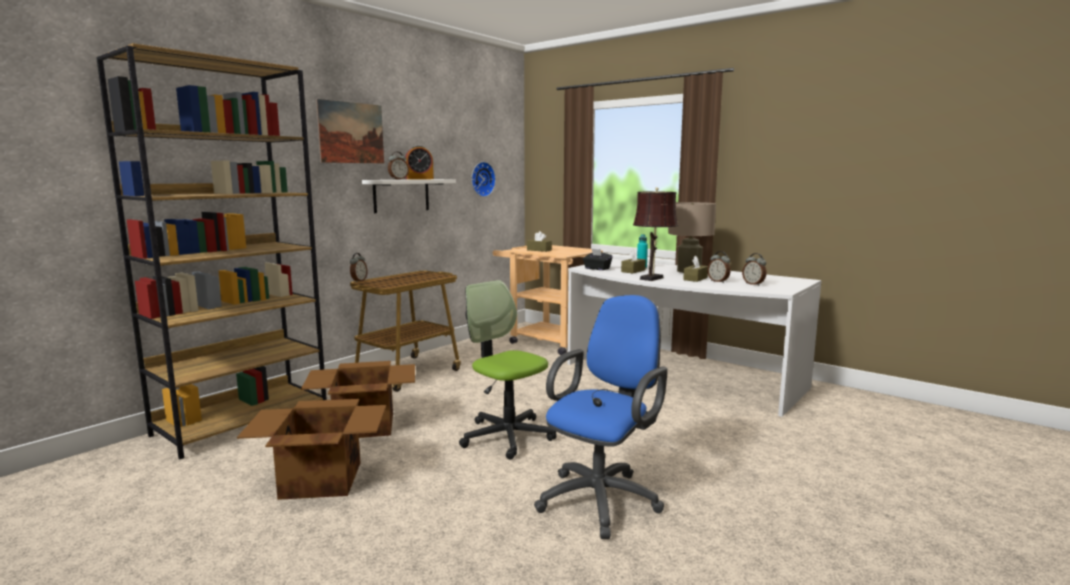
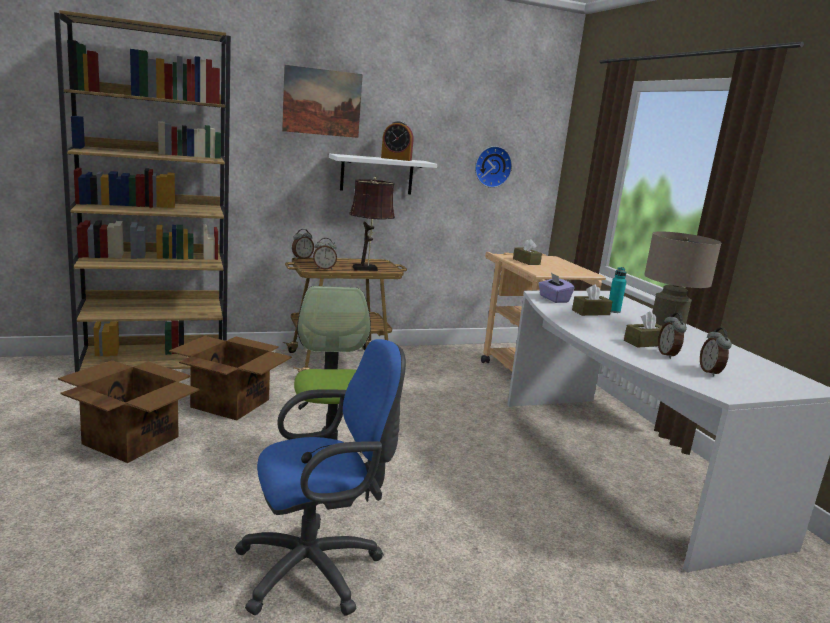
camera: 30 degrees right, 5 degrees up
(398, 179) = (366, 157): alarm clock -> alarm clock (324, 268)
(597, 269) = (553, 299): black tissue box -> purple tissue box
(653, 278) = (589, 328): brown table lamp -> brown table lamp (367, 269)

